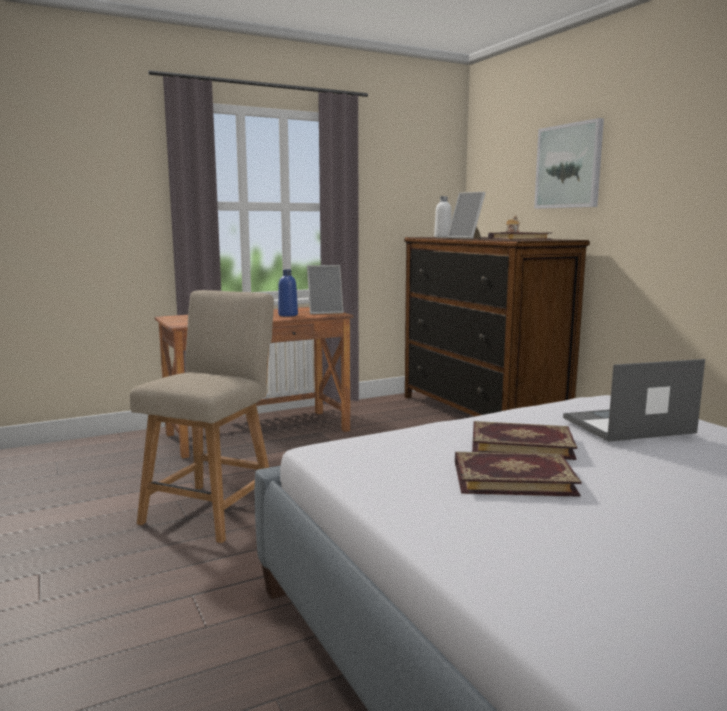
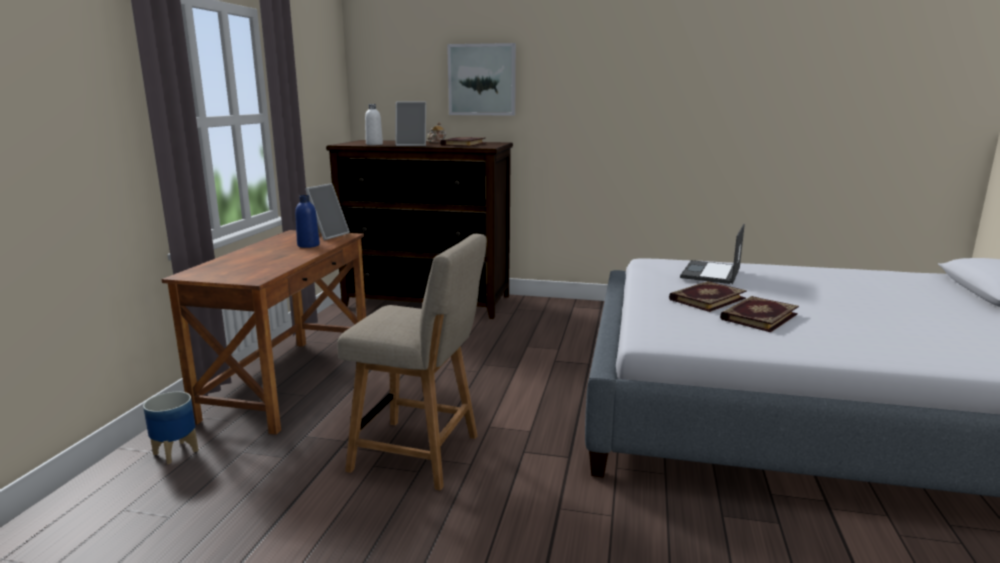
camera: 50 degrees left, 5 degrees up
(128, 446) = (175, 453): none -> planter
(213, 509) = (421, 454): beige chair -> beige chair turned 135 degrees clockwise

